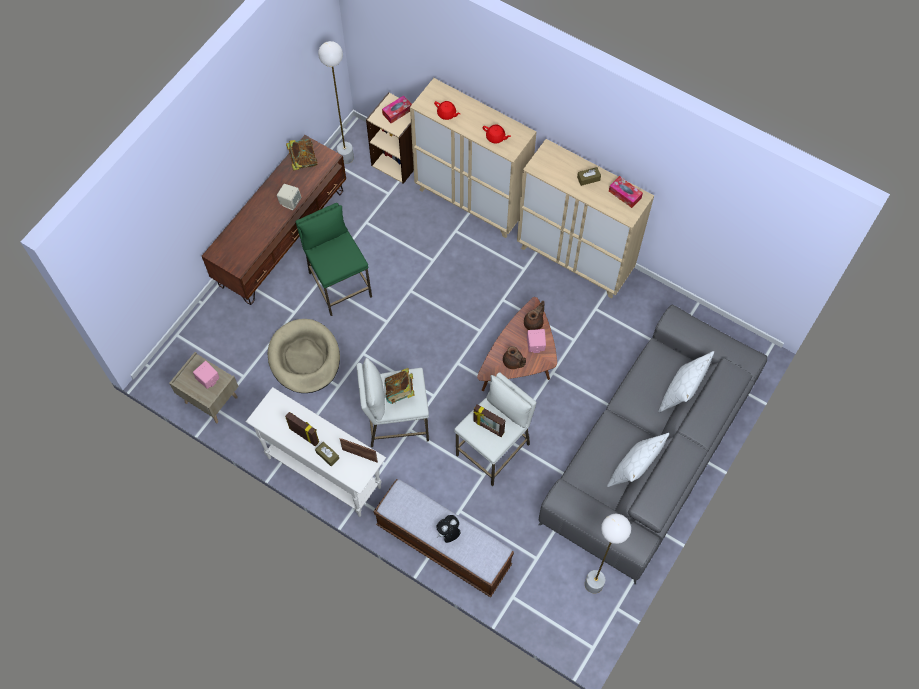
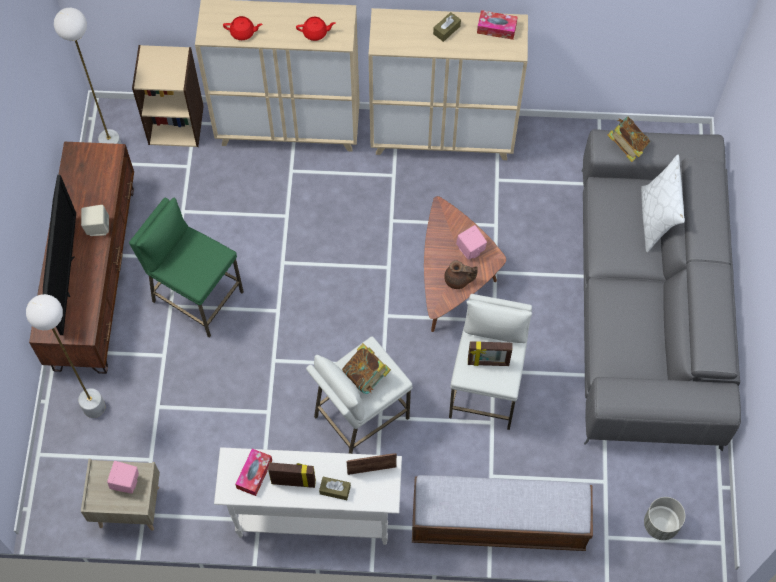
camera: 30 degrees left, 0 degrees up
(251, 225) = (67, 276): none -> television
(303, 160) = (82, 172): book -> book (626, 146)
(304, 358) = (209, 401): beige dog bed -> none
(397, 112) = (164, 63): tissue box -> tissue box (254, 474)
(448, 534) = (512, 504): plush toy -> none
(534, 323) = (453, 225): brown teapot -> none
(557, 610) = (661, 524): none -> grey planter
(593, 584) = (681, 475): white floor lamp -> white floor lamp (94, 407)
(634, 469) = (660, 327): white pillow -> none

